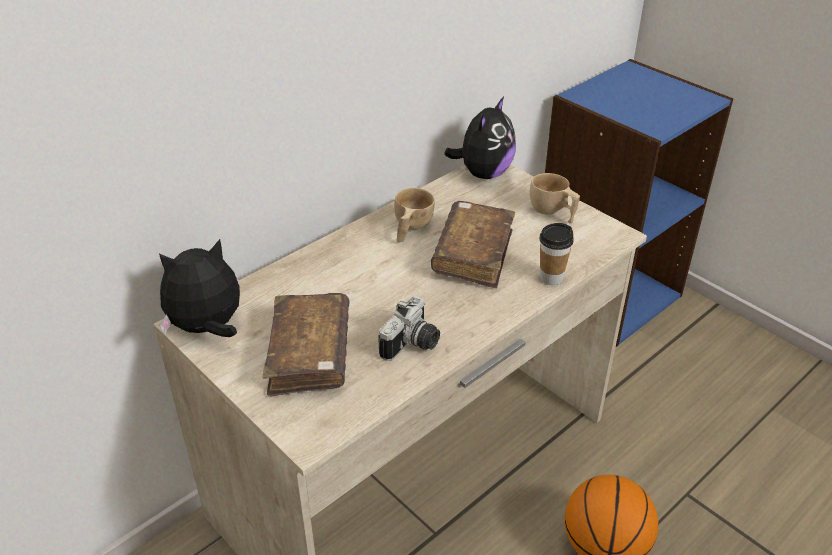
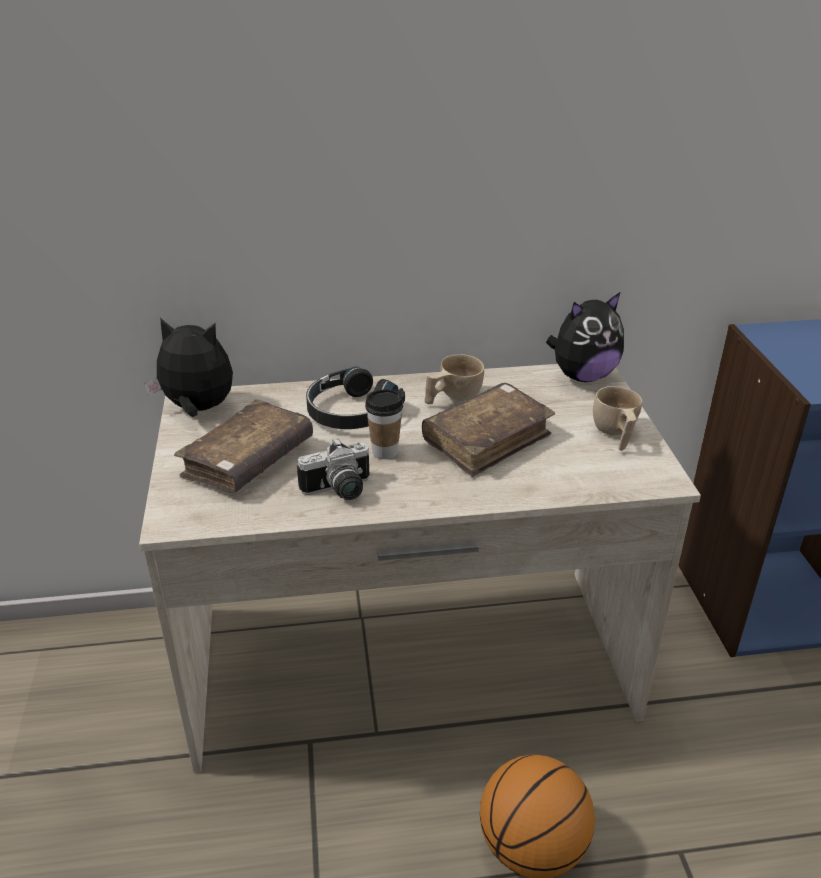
camera: 35 degrees right, 5 degrees down
(345, 274) = (351, 412): none -> black headphones
(551, 278) = (540, 491): cup -> cup (385, 452)

